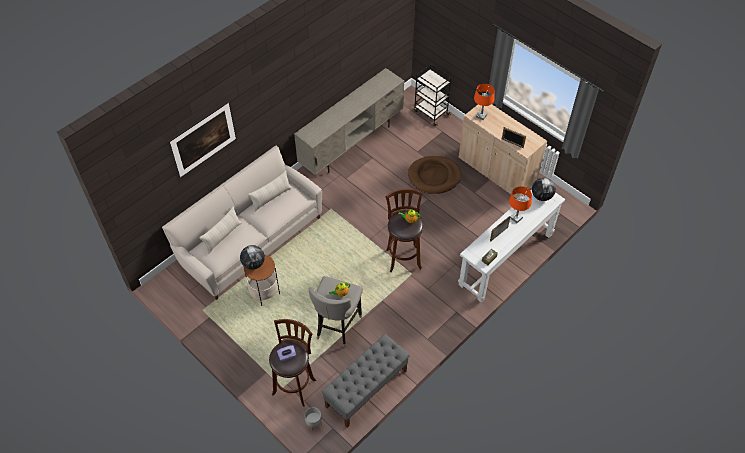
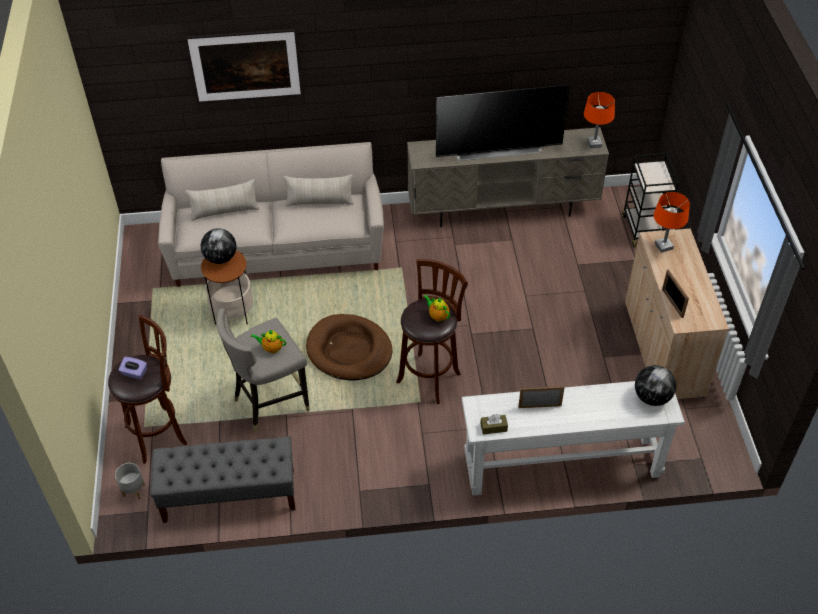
camera: 40 degrees right, 5 degrees down
(346, 110) = (498, 149): none -> television
(434, 176) = (569, 306): brown dog bed -> brown dog bed (349, 350)
(516, 218) = (585, 402): orange table lamp -> orange table lamp (594, 143)

